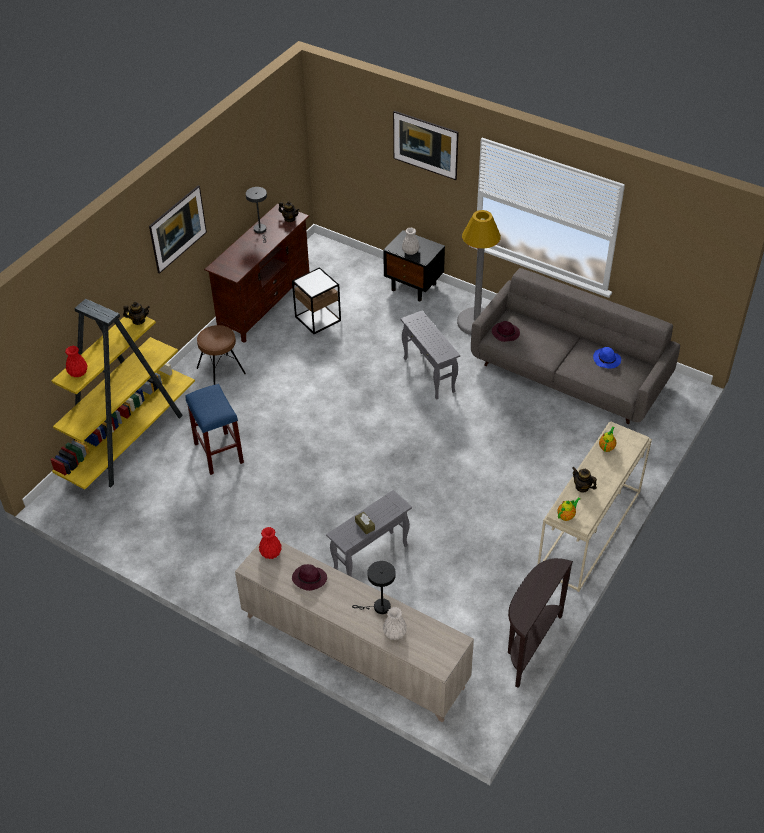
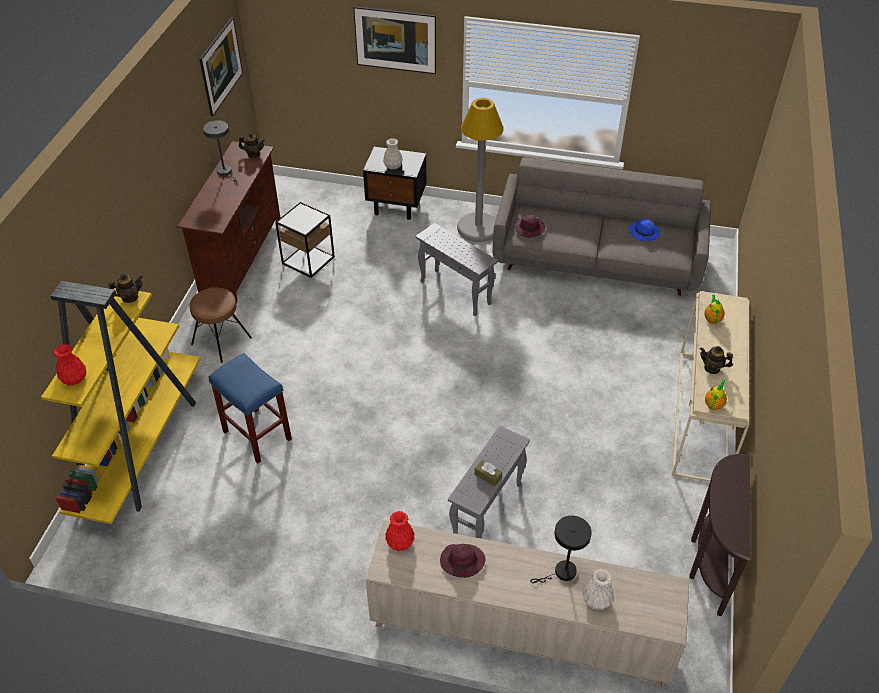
camera: 20 degrees left, 0 degrees up
(179, 240) = (147, 194): picture -> picture (223, 80)

